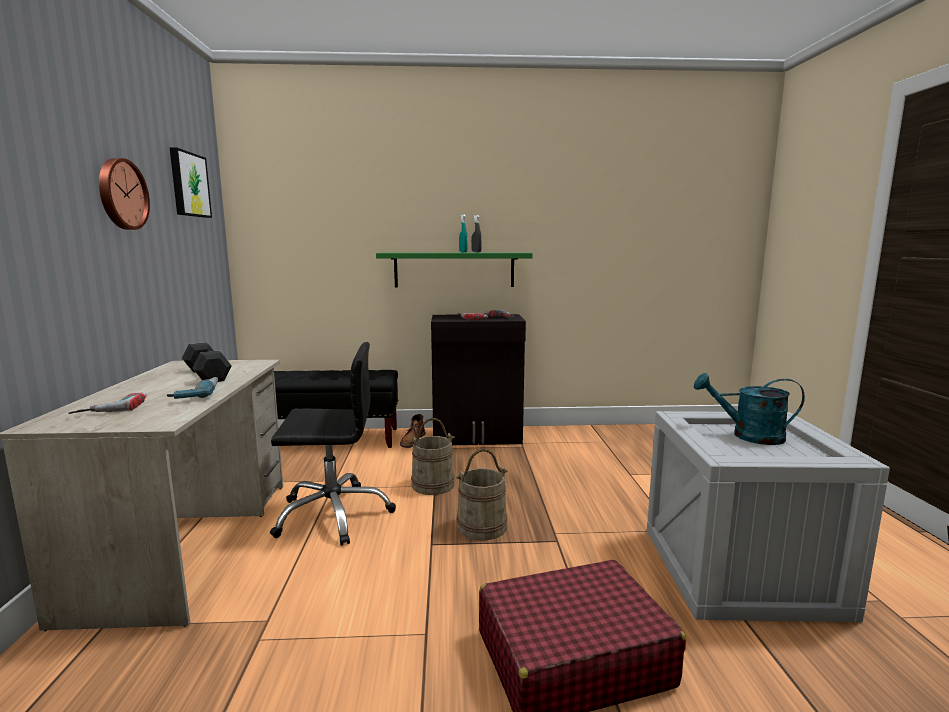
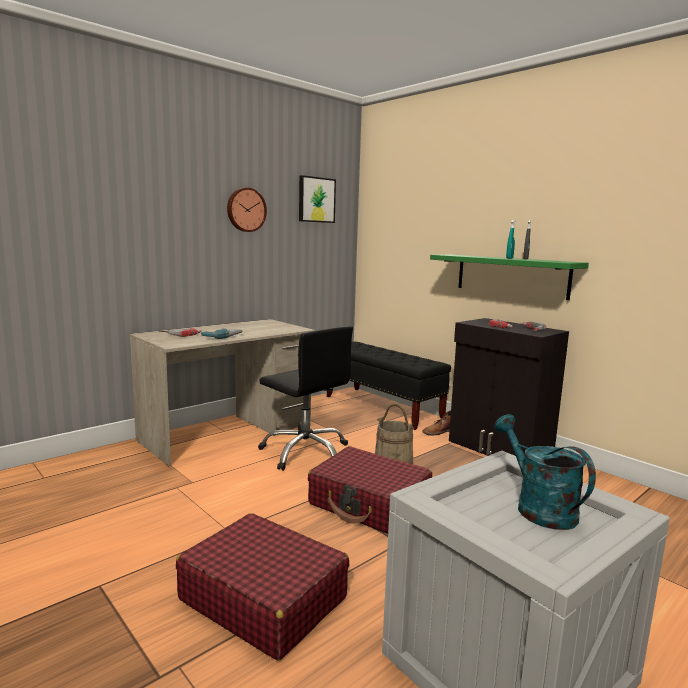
camera: 50 degrees right, 0 degrees up
(207, 375) = (256, 329): grey dumbbell -> none
(481, 526) = (369, 504): beige bucket -> red suitcase

